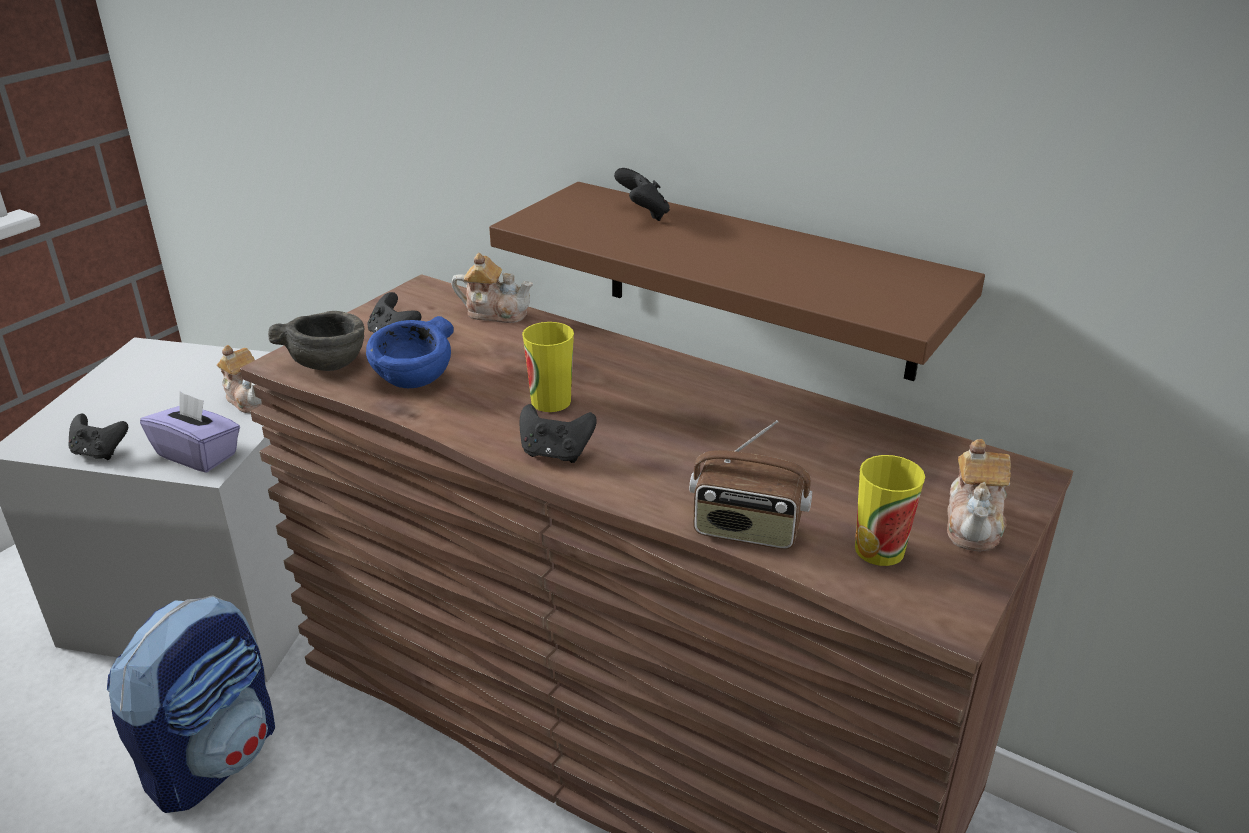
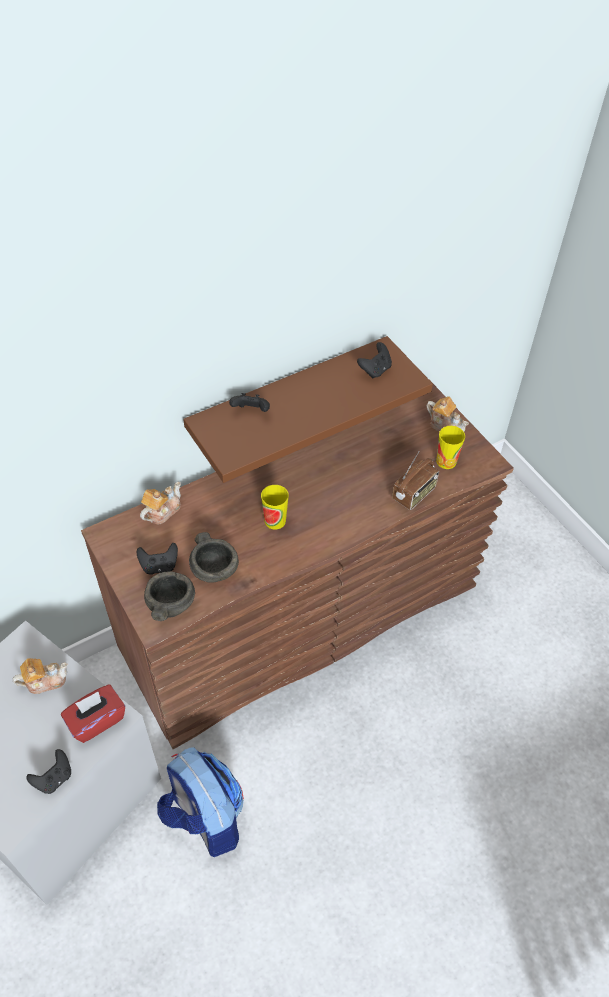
camera: 65 degrees left, 20 degrees up
(198, 454) = (96, 720): purple tissue box -> red tissue box
(414, 379) = (215, 569): blue bowl -> grey bowl
(555, 453) = (322, 535): black game controller -> black game controller (375, 370)

